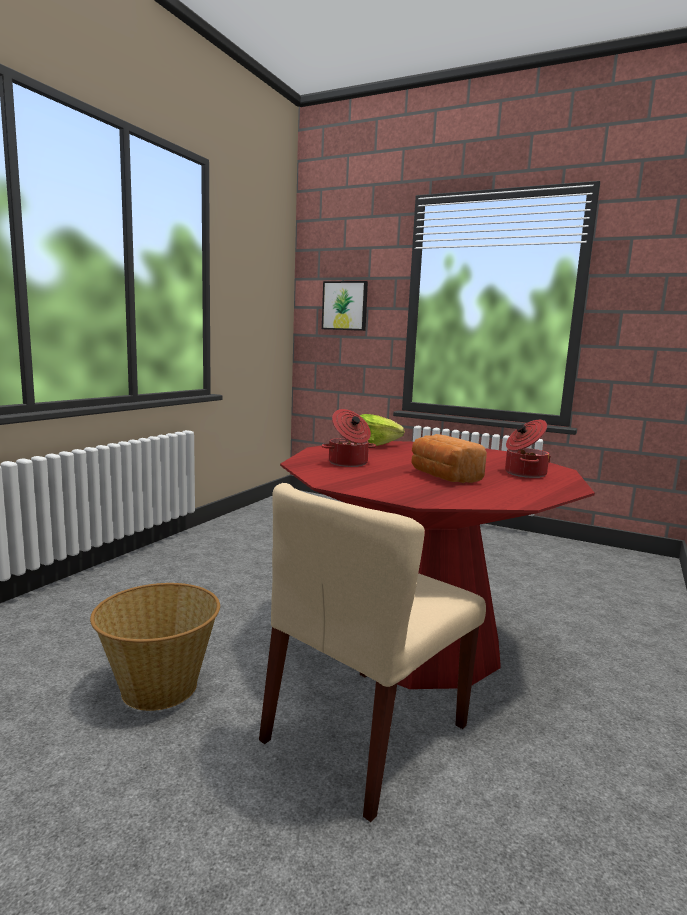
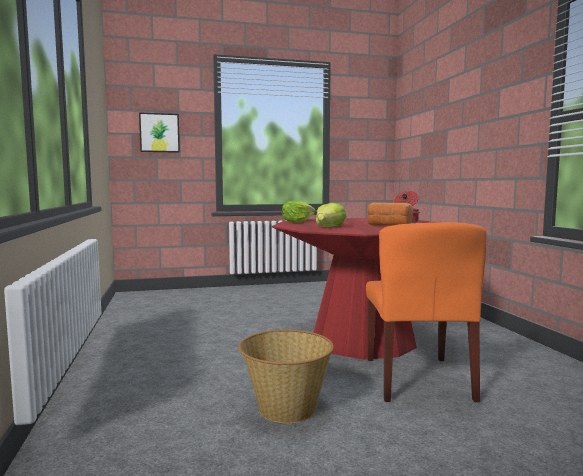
camera: 40 degrees left, 5 degrees down
(348, 463) = (329, 227): cooking pot -> lettuce
(365, 734) = (417, 378): beige chair -> orange chair

